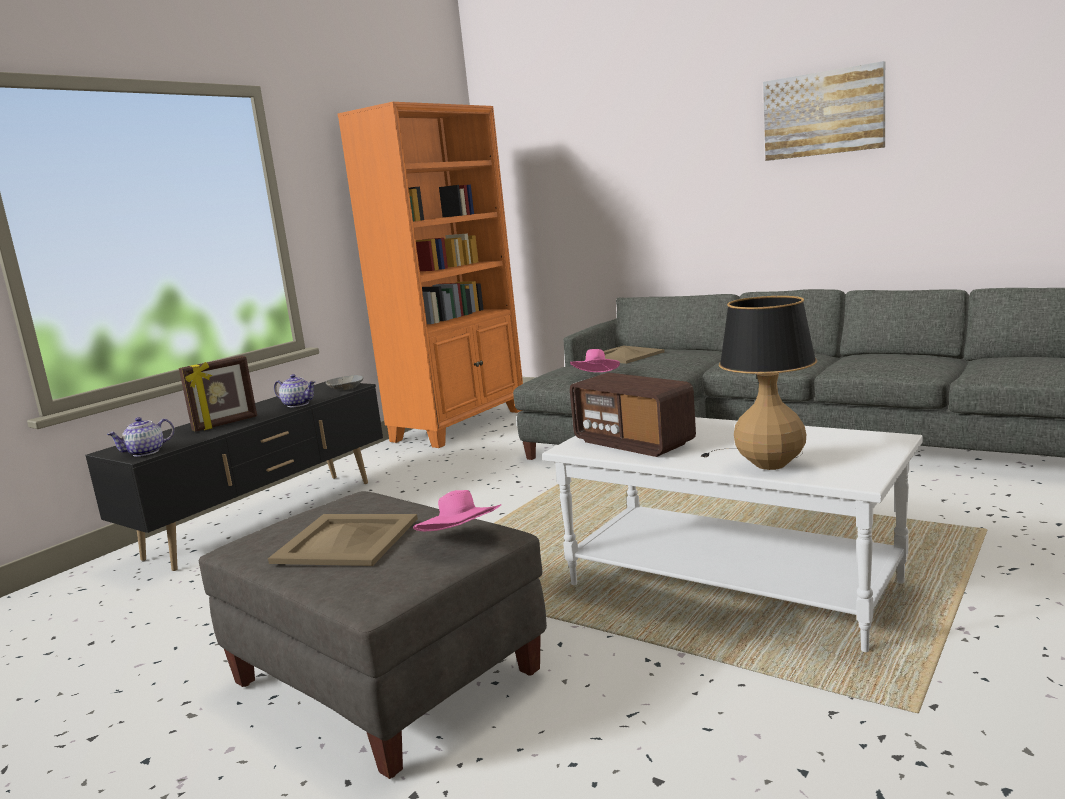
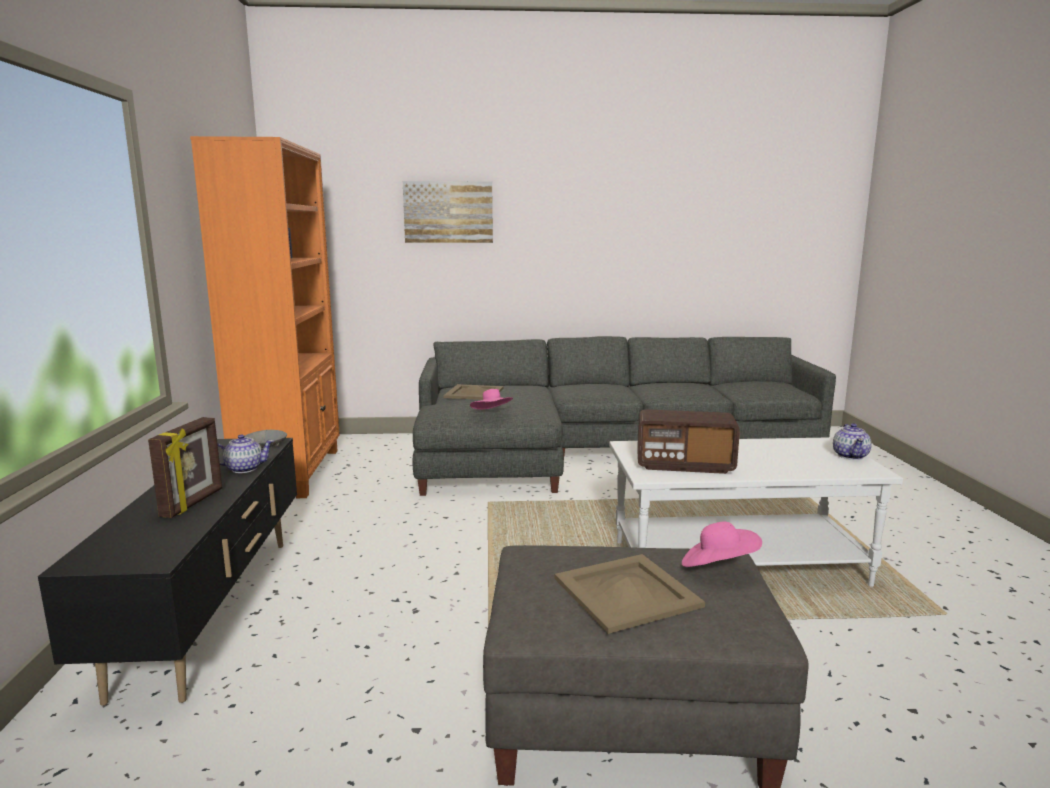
camera: 40 degrees left, 0 degrees up
(146, 452) = (155, 554): teapot -> teapot (850, 456)
(768, 462) = (802, 467): table lamp -> none
(823, 113) = (607, 205): picture -> picture (448, 212)

